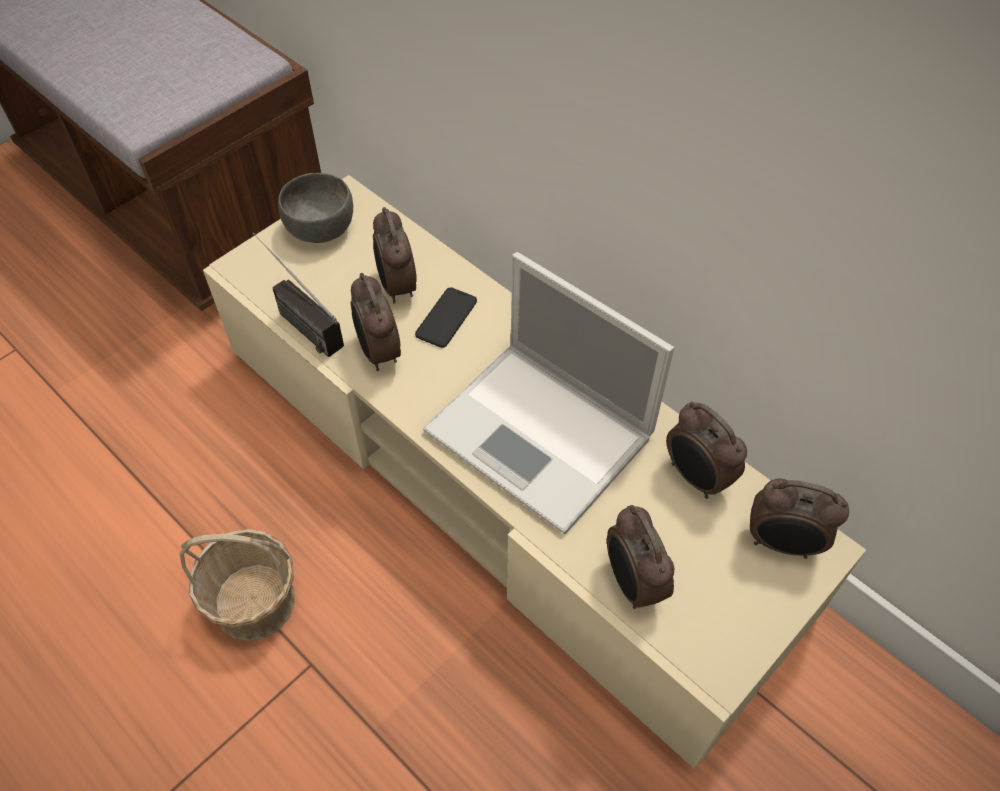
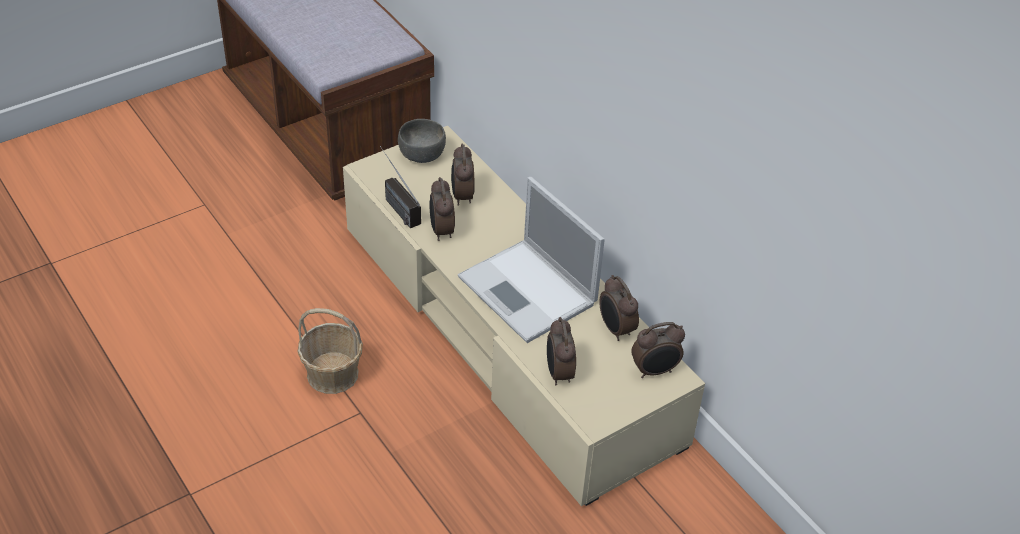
camera: 10 degrees right, 10 degrees down
(446, 318) = (488, 219): phone -> none
(782, 544) = (655, 371): alarm clock -> alarm clock turned 45 degrees counterclockwise

